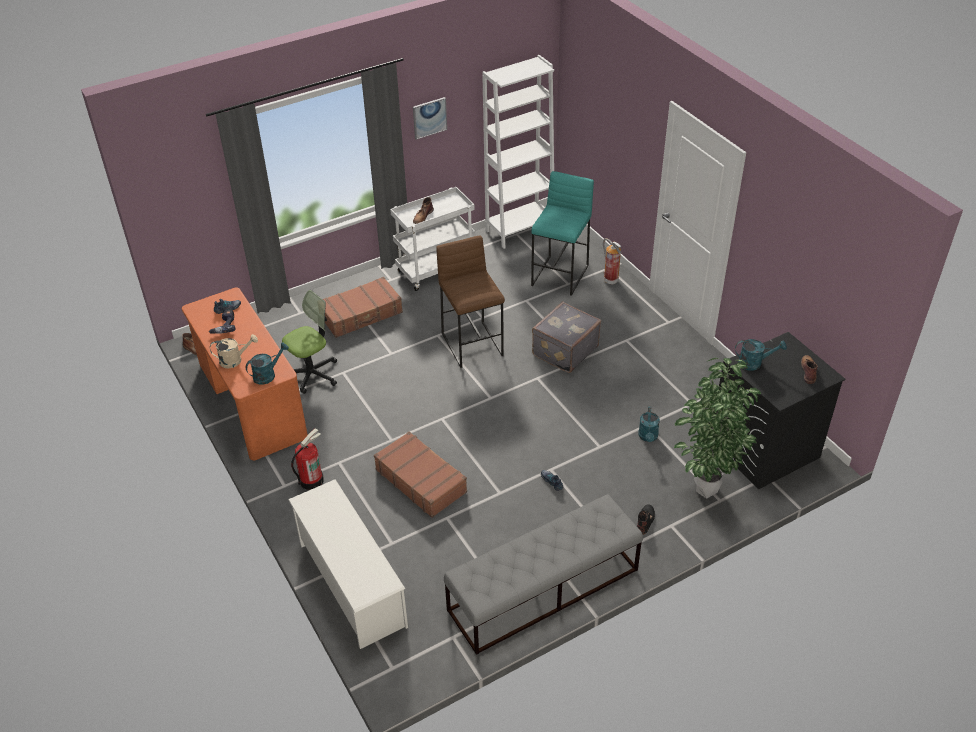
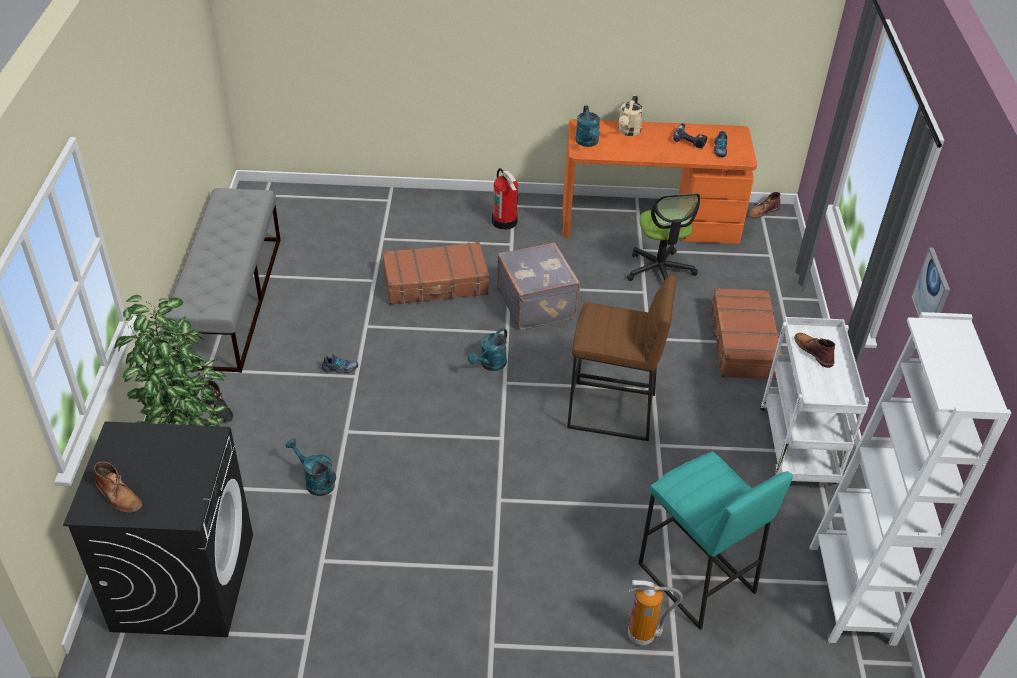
camera: 120 degrees right, 0 degrees up
(351, 584) = (364, 203): white shoe rack -> none
(564, 351) = (528, 489): grey suitcase -> grey suitcase (537, 303)
(754, 363) = (192, 452): turquoise watering can -> turquoise watering can (490, 365)

